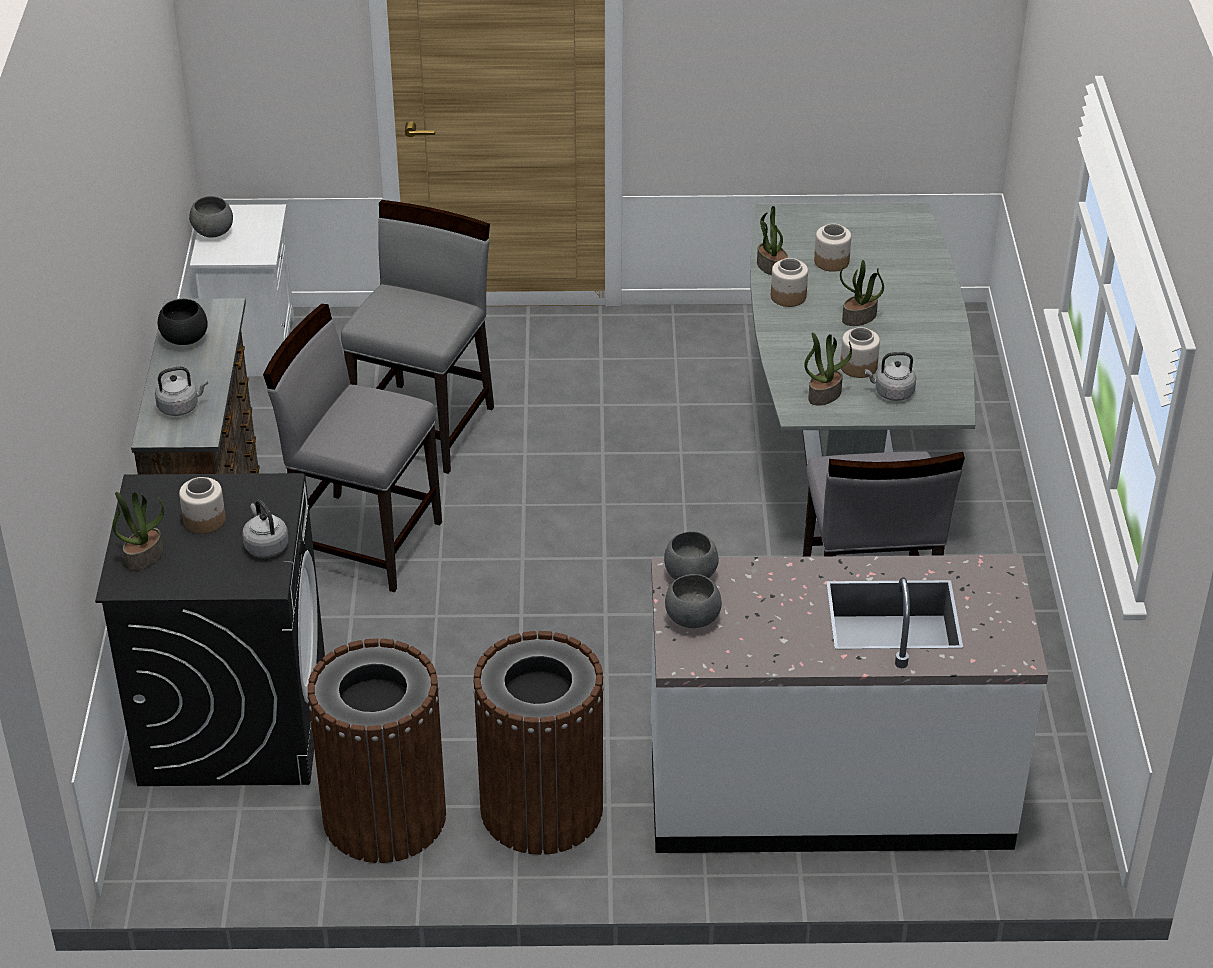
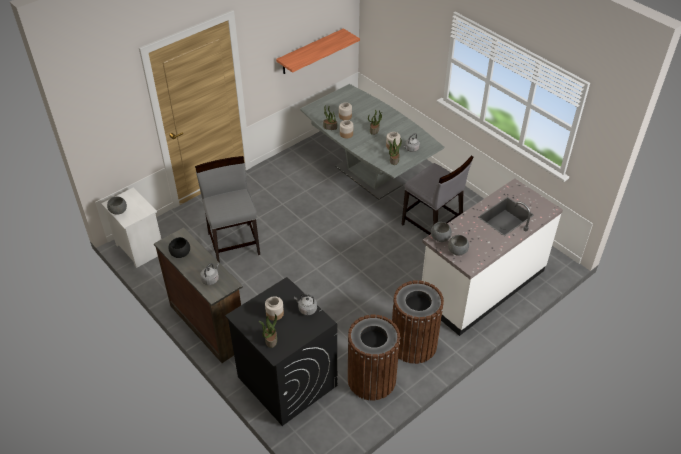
camera: 40 degrees left, 5 degrees up
(363, 540) = (258, 293): grey chair -> none
(845, 79) = (310, 52): none -> shelf

